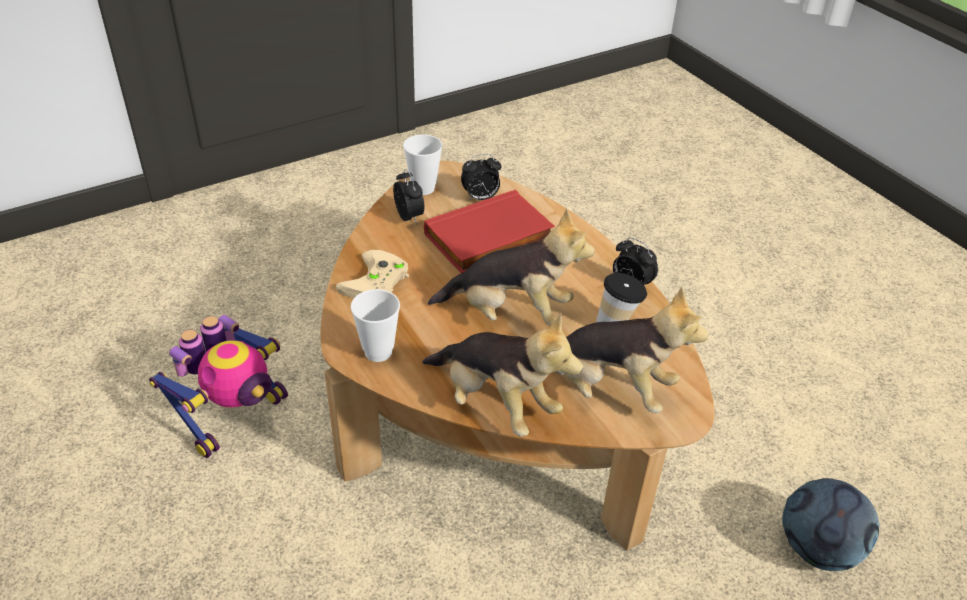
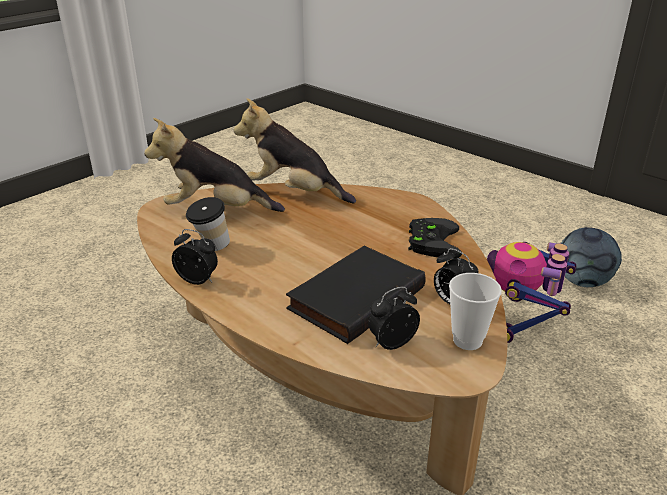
camera: 165 degrees right, 10 degrees down
(376, 283) = (431, 241): beige game controller -> black game controller
(378, 352) = (391, 202): cup -> none
(489, 239) = (355, 297): red book -> black book
(510, 313) = (305, 240): plush toy -> none
(817, 550) = (54, 331): football -> football (582, 281)

